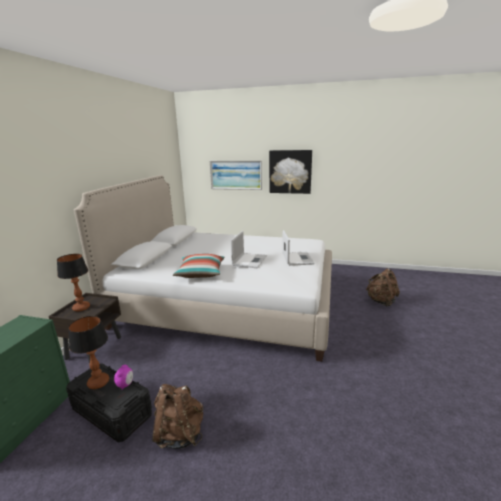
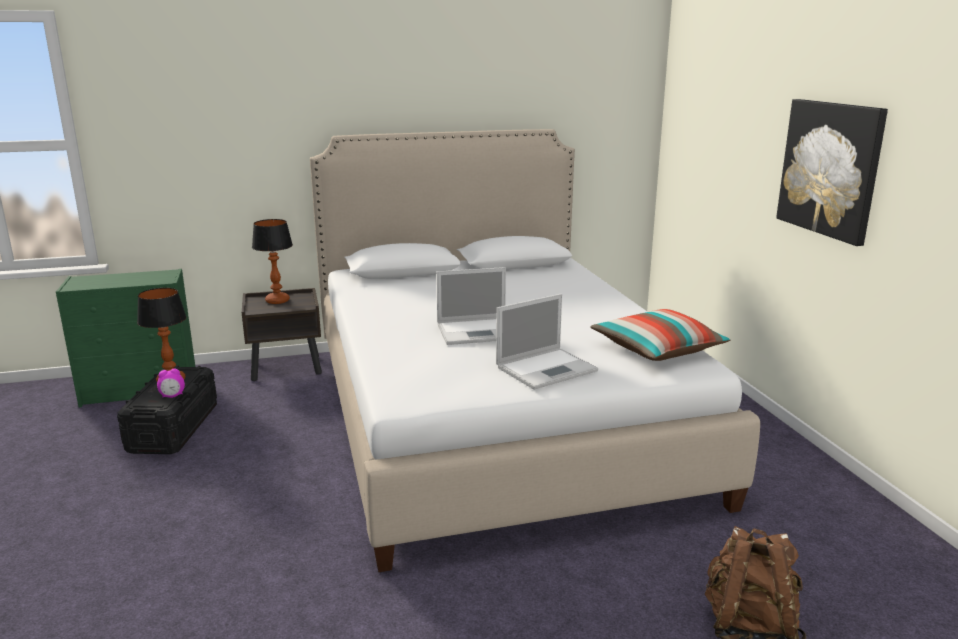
camera: 60 degrees right, 0 degrees up
(180, 433) = (150, 485): brown backpack -> none
(200, 273) = (387, 314): pillow -> pillow (657, 350)
(236, 175) = (732, 155): picture -> none

